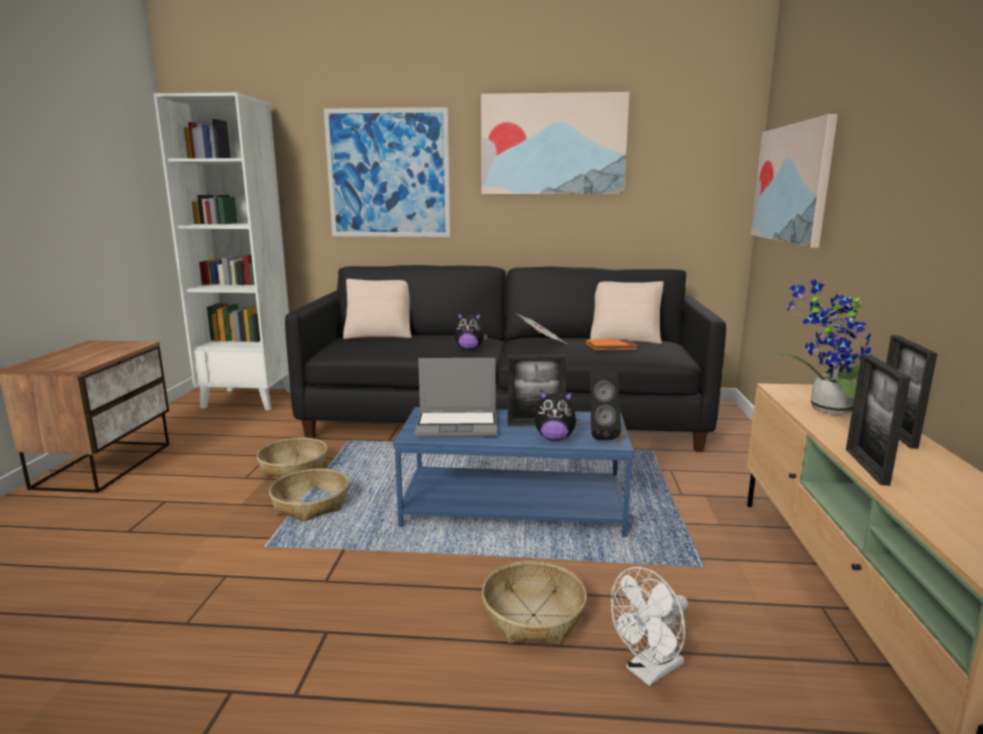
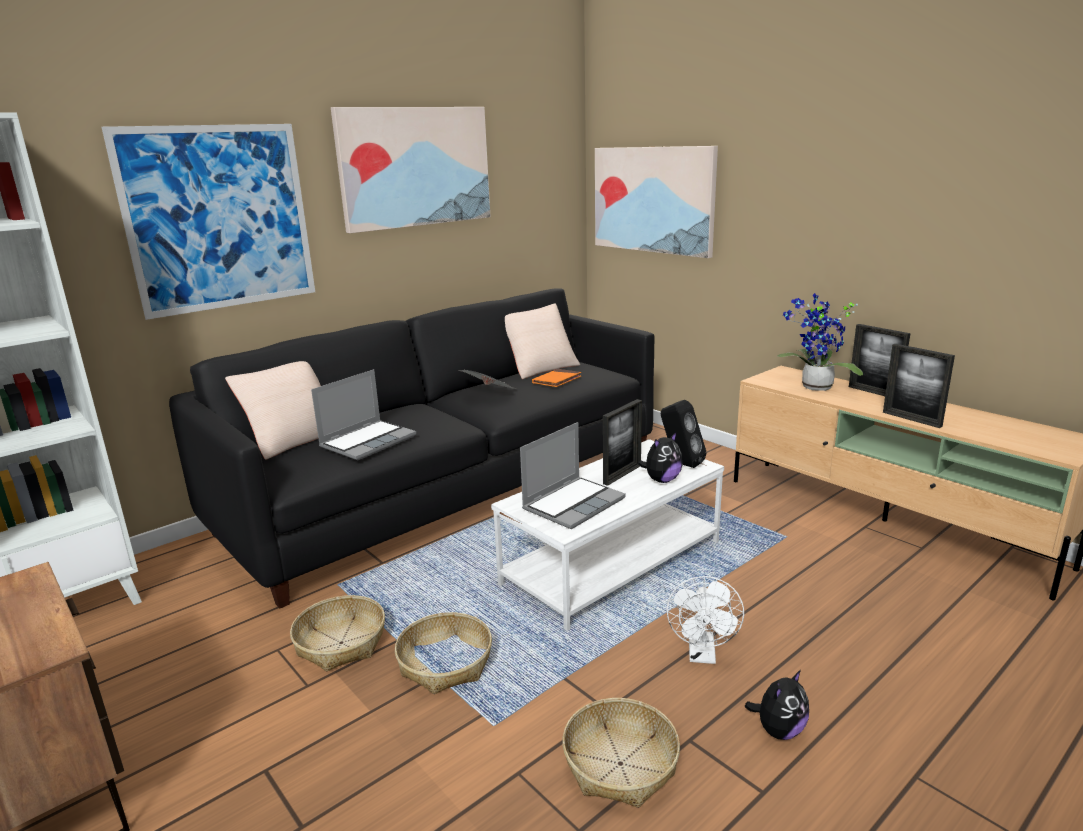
camera: 45 degrees left, 5 degrees up
(404, 344) = (368, 441): none -> laptop
(469, 349) = (439, 423): plush toy -> plush toy (778, 730)
(514, 507) = (612, 562): blue coffee table -> white coffee table
(533, 615) = (772, 628): basket -> basket (621, 764)
(649, 671) = (873, 616): white fan -> white fan (702, 655)

